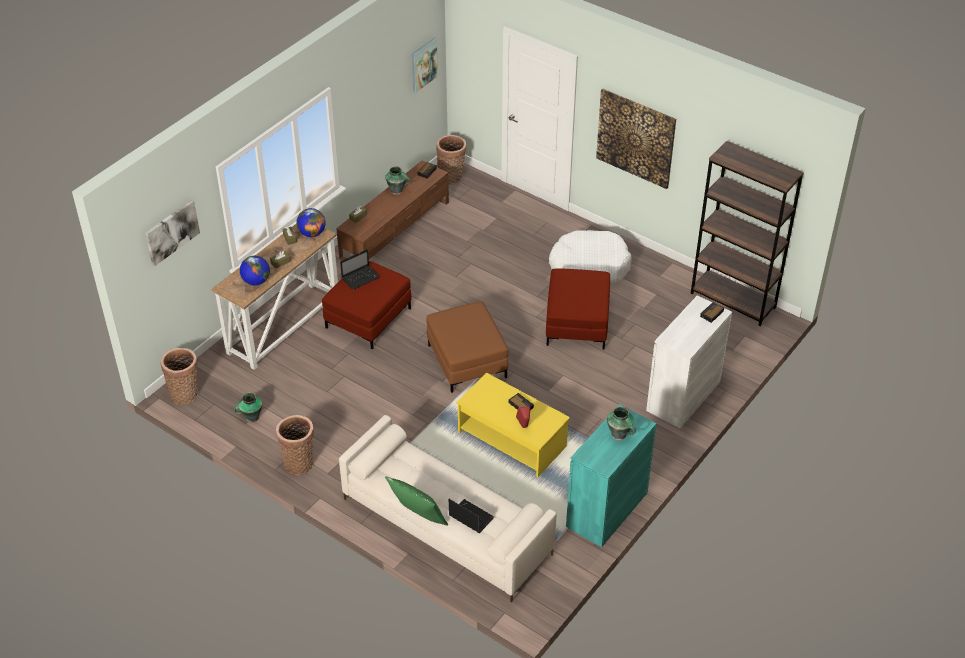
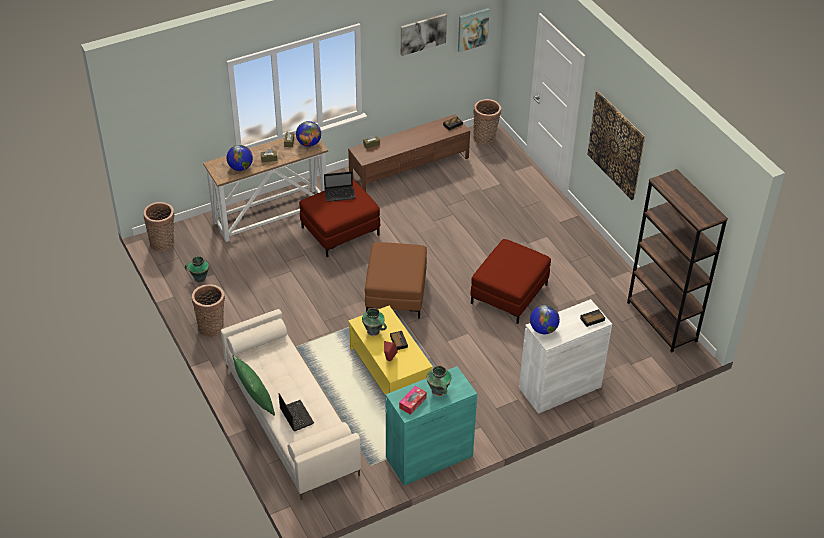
camera: 25 degrees right, 0 degrees up
(171, 232) = (173, 104): picture -> picture (423, 34)
(397, 191) = (417, 133): vase -> vase (374, 332)
(589, 267) = (551, 250): white dog bed -> none
(602, 455) = (412, 403): none -> tissue box
(674, 339) = (543, 329): none -> globe

